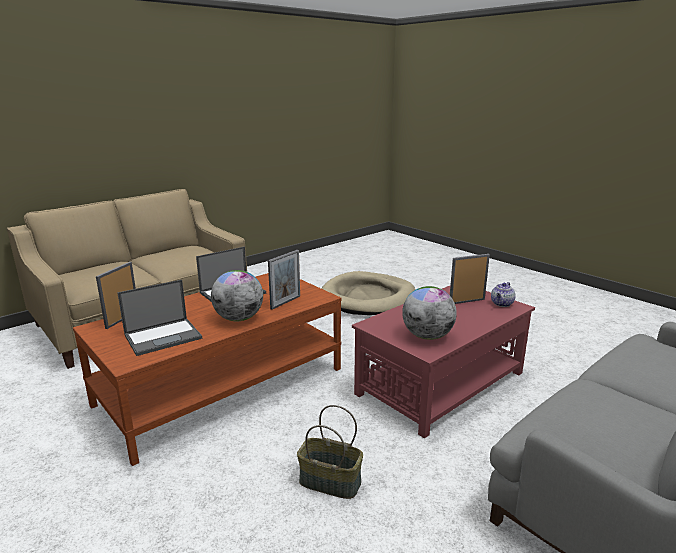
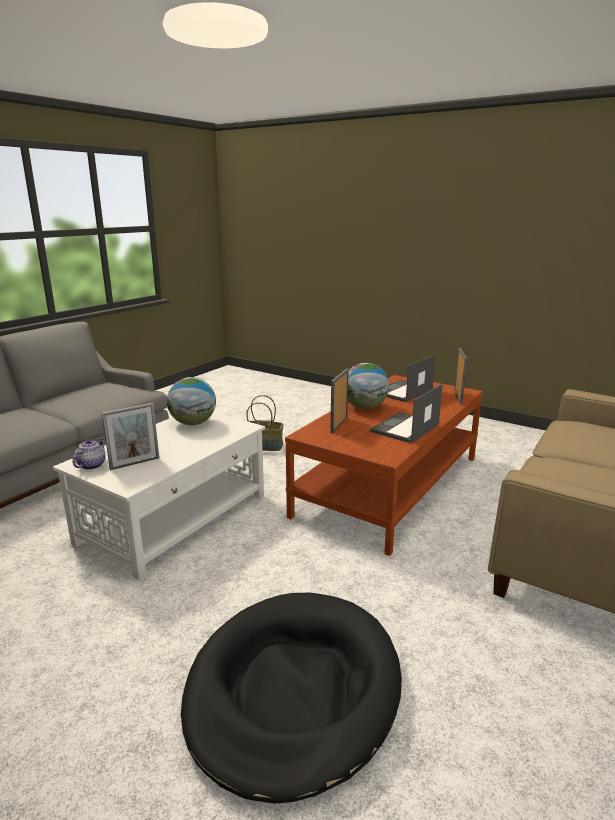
camera: 165 degrees right, 0 degrees up
(368, 298) = (293, 691): beige dog bed -> black dog bed
(440, 383) = (175, 518): red coffee table -> white coffee table

